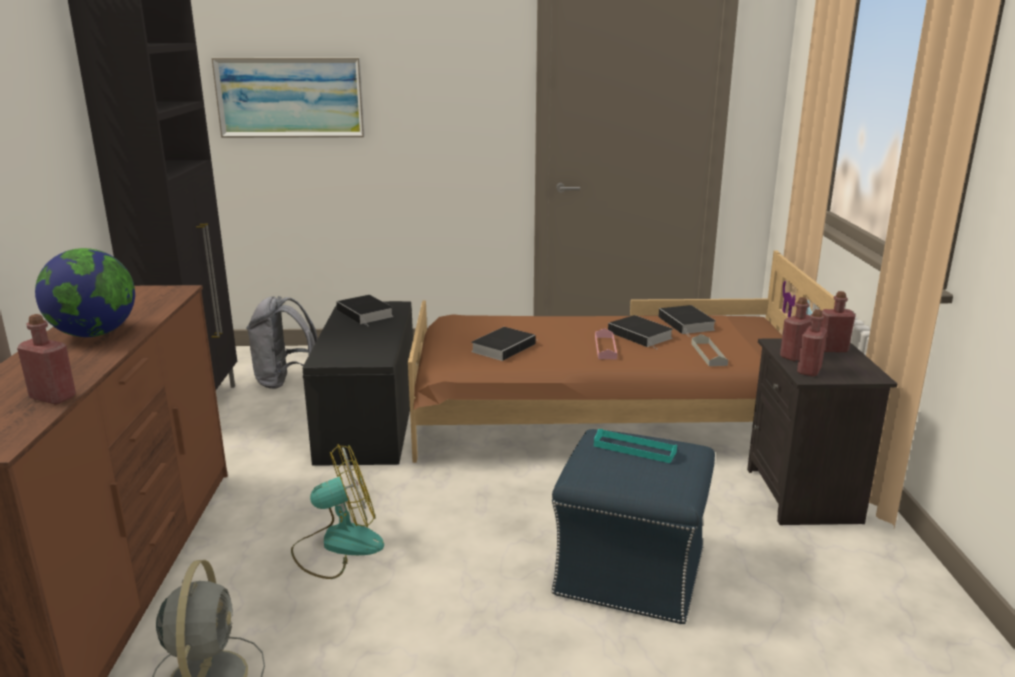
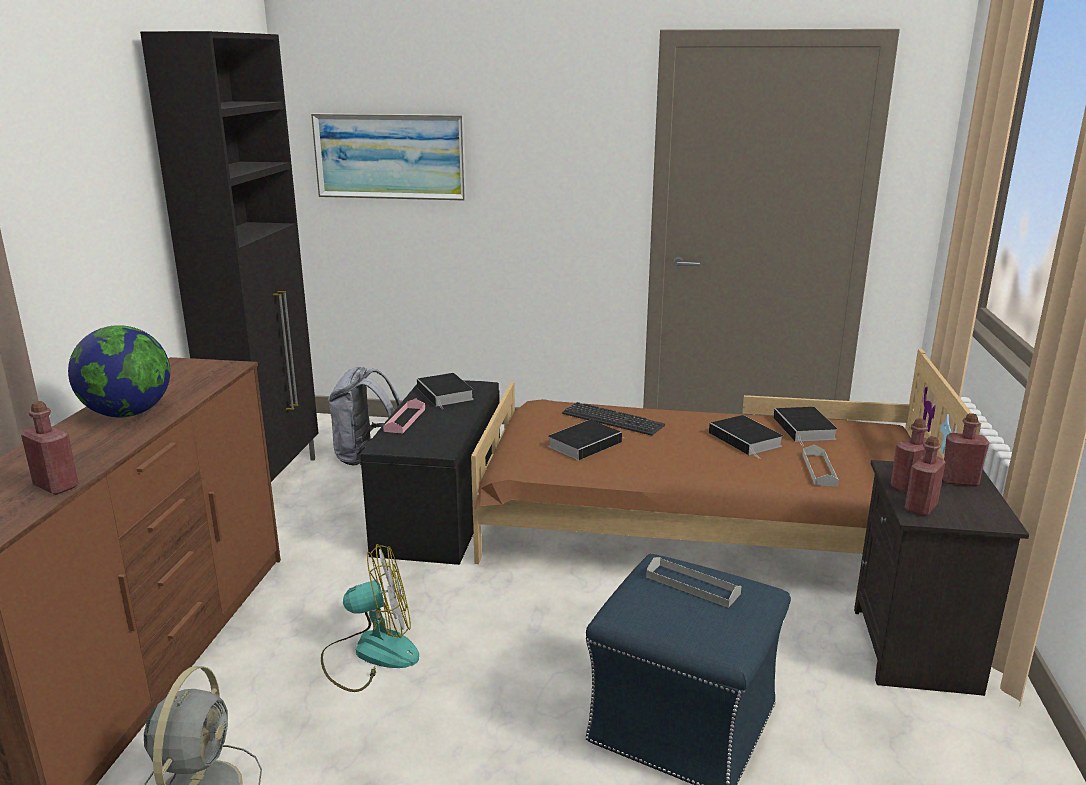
camera: 10 degrees right, 0 degrees up
(521, 327) = (612, 420): none -> keyboard
(605, 348) = (700, 453): pink tray -> pink tray (405, 420)
(634, 449) = (692, 585): turquoise tray -> grey tray

